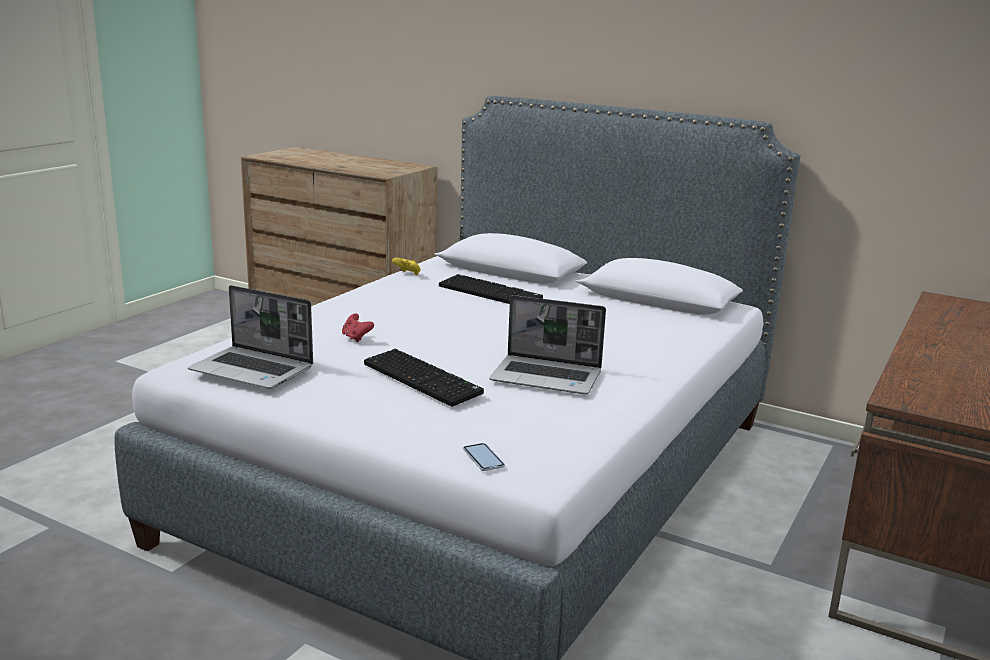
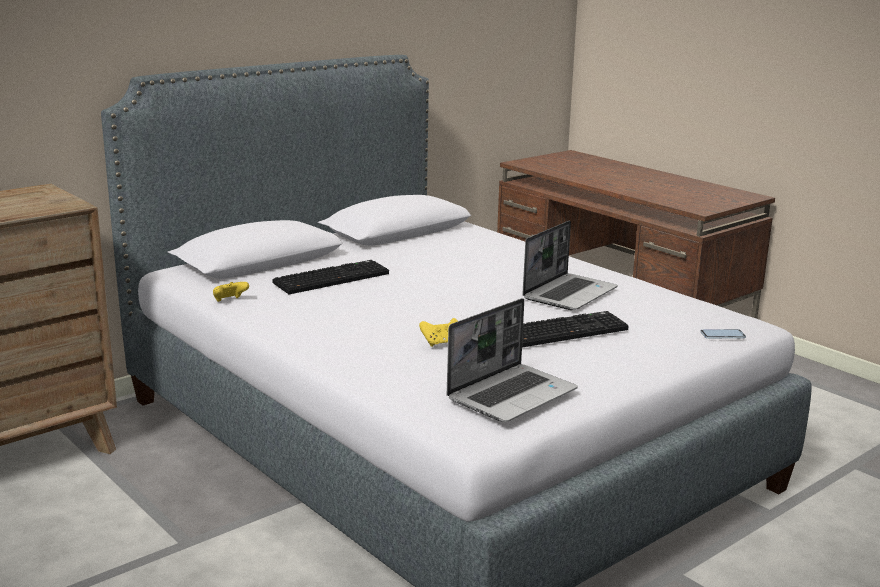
camera: 70 degrees left, 0 degrees up
(356, 338) = (440, 343): red game controller -> yellow game controller

